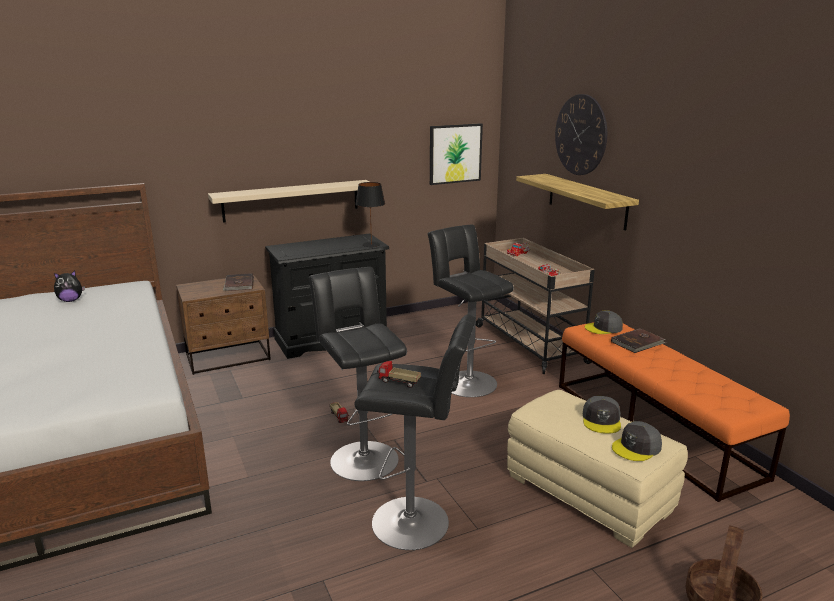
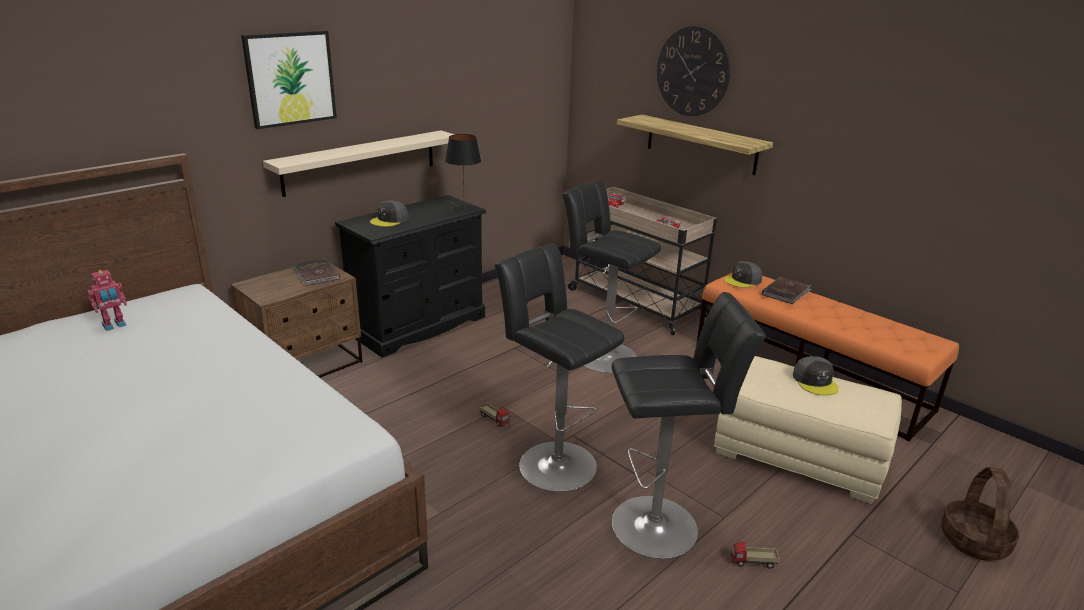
camera: 20 degrees left, 5 degrees up
(70, 300) = (114, 325): plush toy -> toy robot
(399, 383) = (661, 379): toy truck -> toy truck (753, 563)
(455, 153) = (529, 94): picture -> picture (290, 78)
(637, 447) = (866, 405): grey cap -> grey cap (389, 220)

